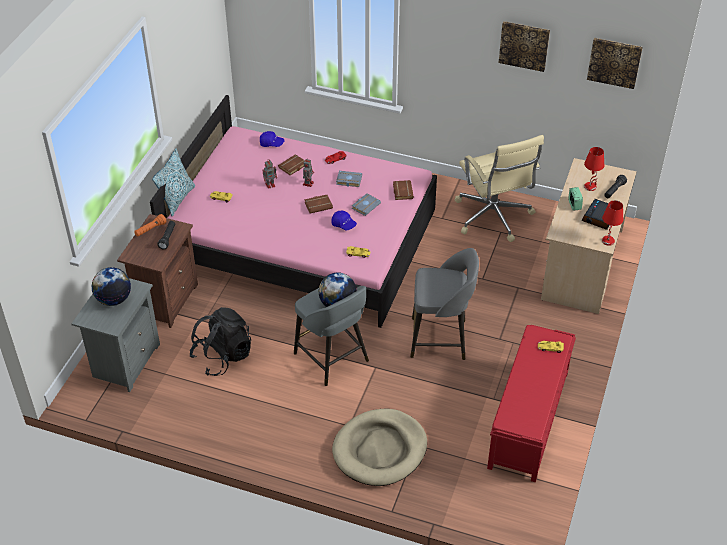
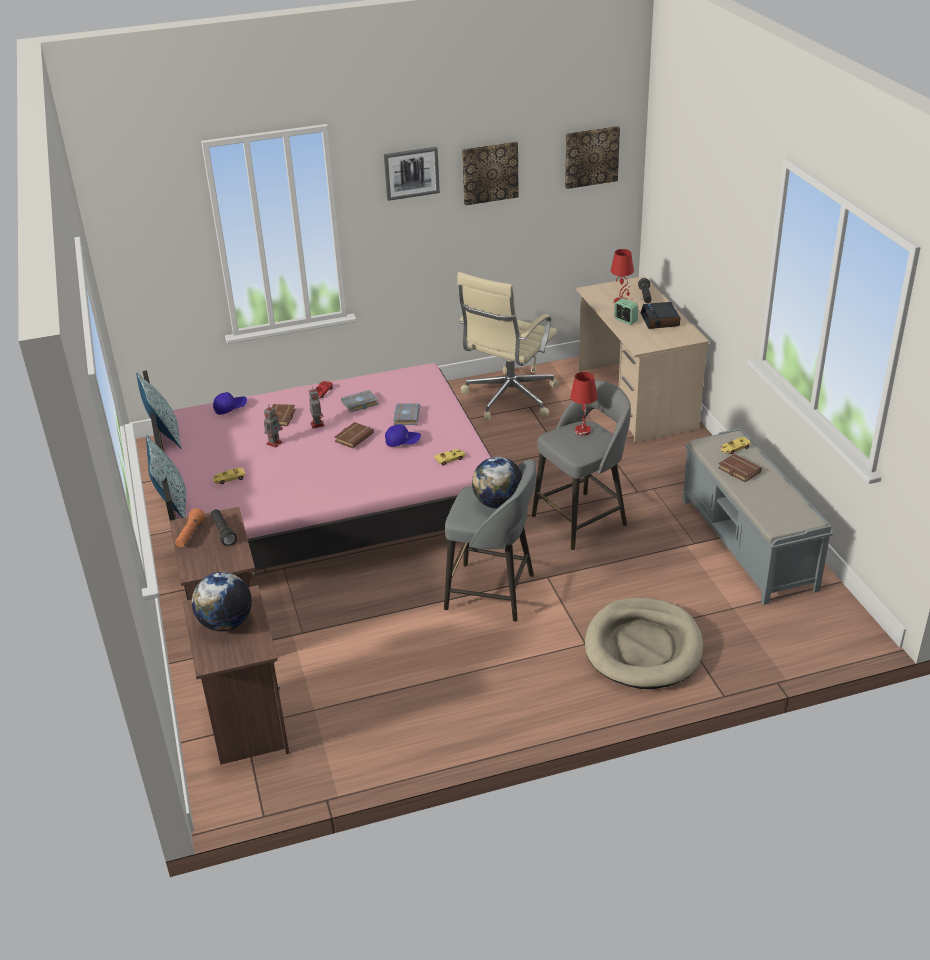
camera: 35 degrees left, 10 degrees down
(125, 361) = (246, 724): grey nightstand -> brown nightstand
(218, 145) = (164, 435): none -> pillow
(222, 356) = (365, 655): black backpack -> none
(402, 191) = (429, 389): brown book -> brown book (737, 470)
(460, 24) = (411, 173): none -> picture
(493, 217) = (508, 399): beige office chair -> beige office chair turned 90 degrees clockwise
(528, 421) = (748, 544): red bench -> grey bench
(608, 241) = (692, 333): red table lamp -> red table lamp (583, 431)

